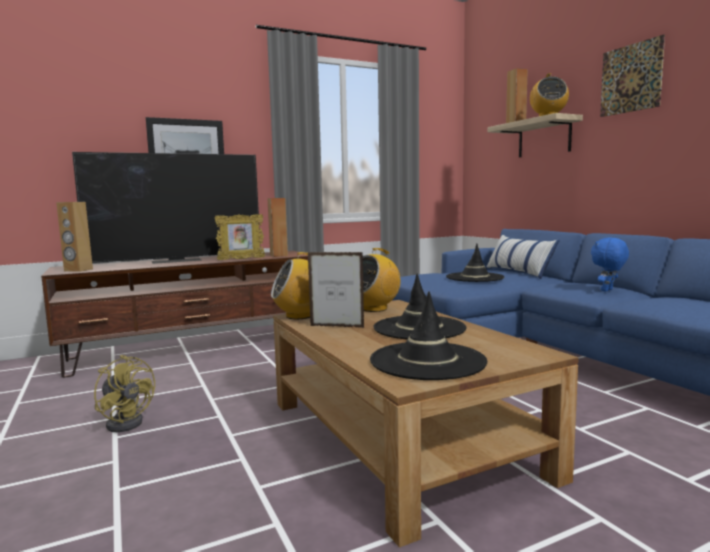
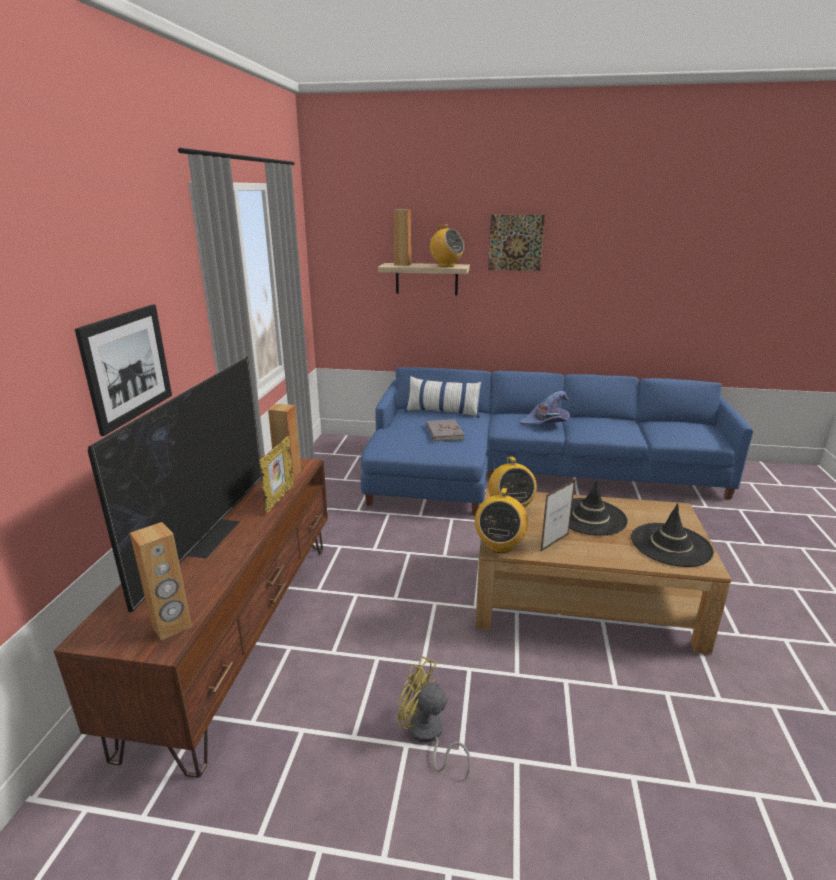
camera: 55 degrees left, 15 degrees up
(127, 421) = (427, 735): yellow fan -> yellow fan turned 135 degrees counterclockwise
(474, 277) = (444, 432): black hat -> grey book
(608, 290) = (546, 422): blue plush toy -> purple hat

